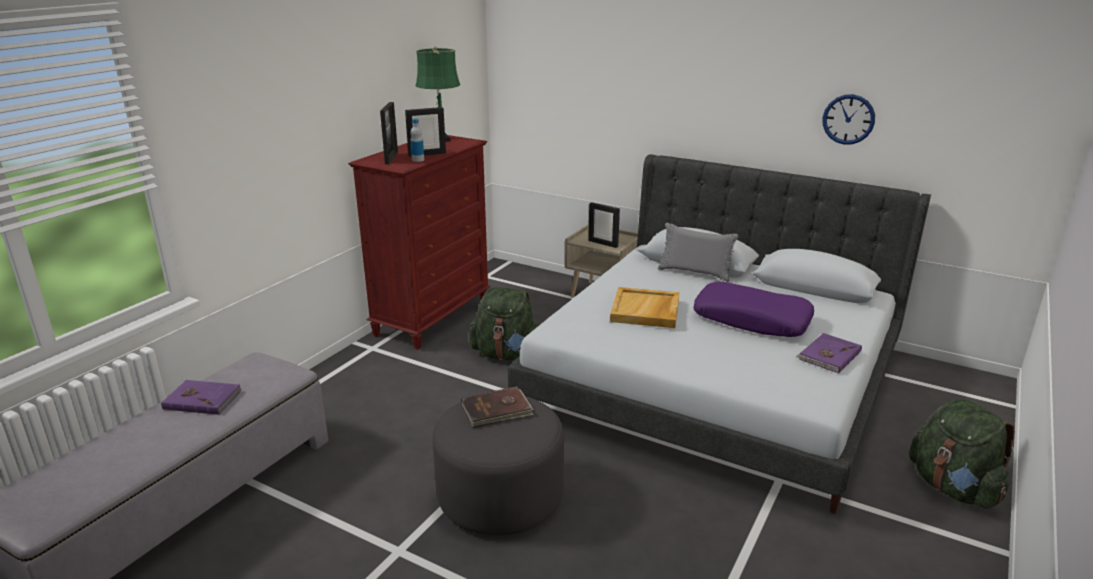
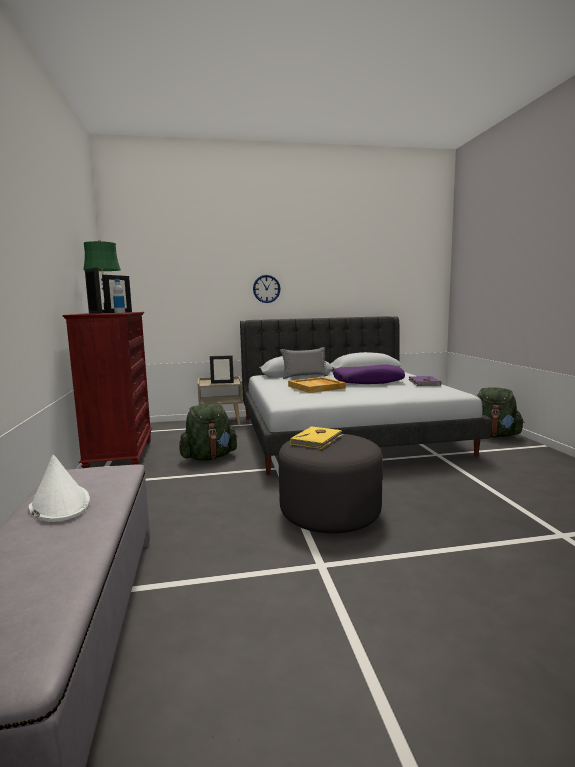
camera: 40 degrees left, 15 degrees down
(202, 399) = (59, 504): purple book -> white hat
(497, 410) = (317, 440): brown book -> yellow book
(848, 119) = (349, 284): wall clock -> wall clock (266, 289)

